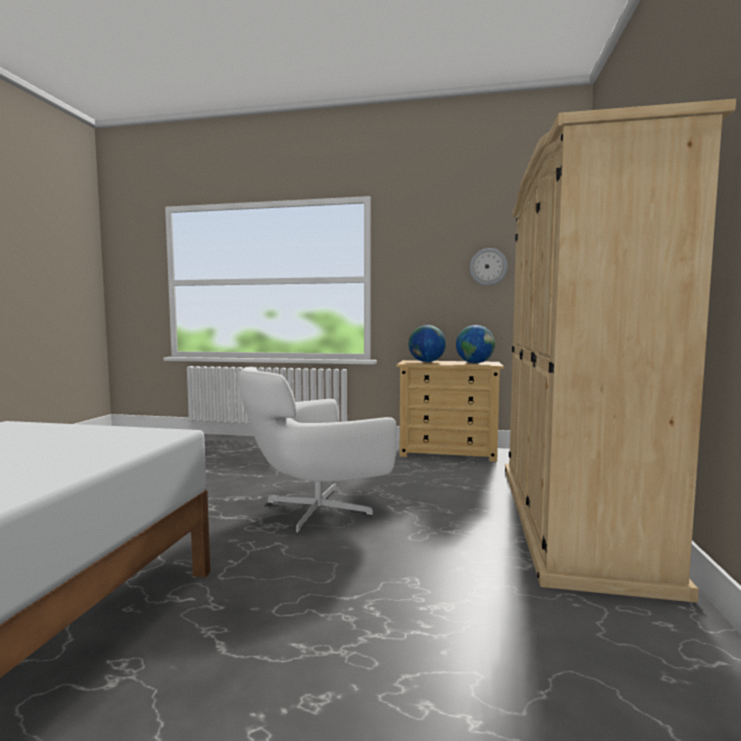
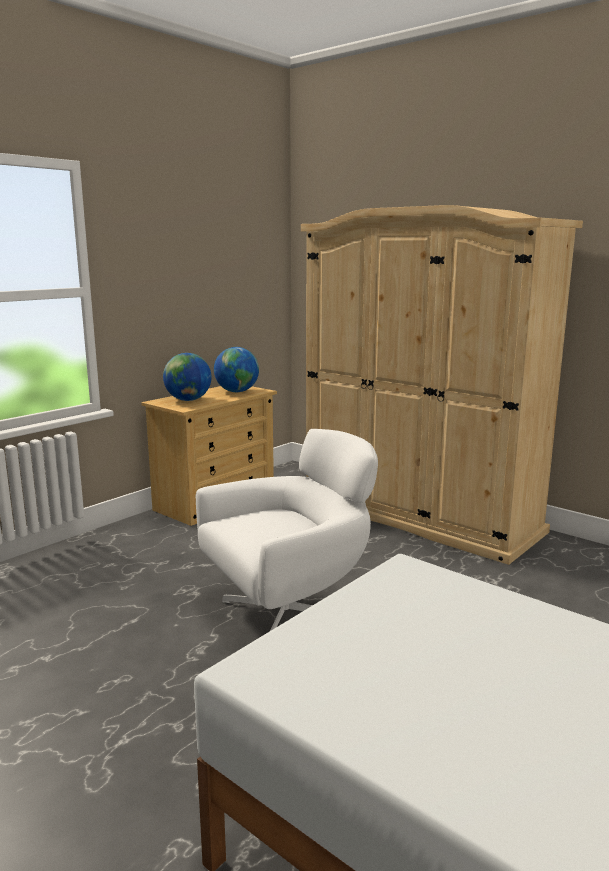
camera: 60 degrees left, 10 degrees up
(314, 509) = (290, 609): white armchair -> white armchair turned 120 degrees counterclockwise
(488, 267) = (218, 271): wall clock -> none

